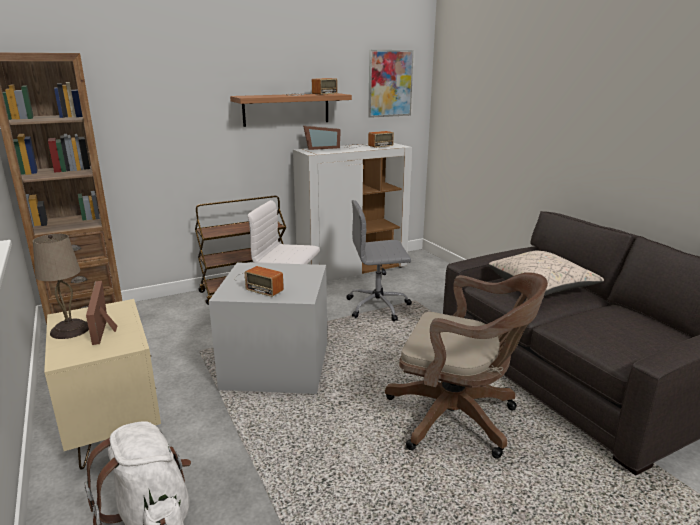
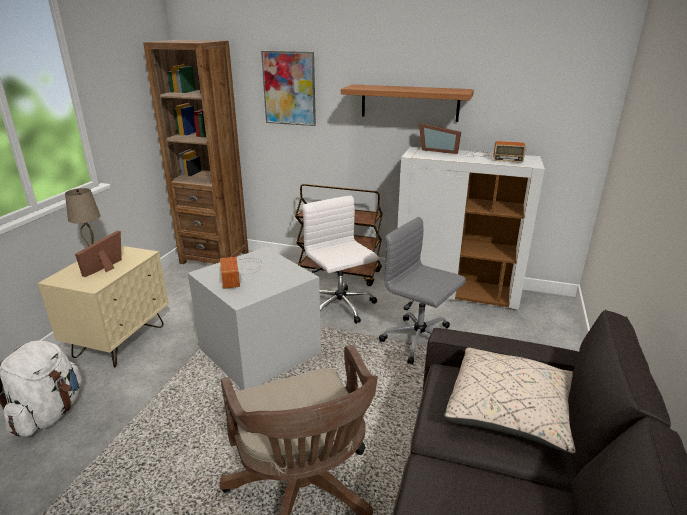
camera: 45 degrees right, 5 degrees up
(309, 94) = (427, 89): radio -> none
(390, 83) = (553, 82): picture -> picture (289, 88)

